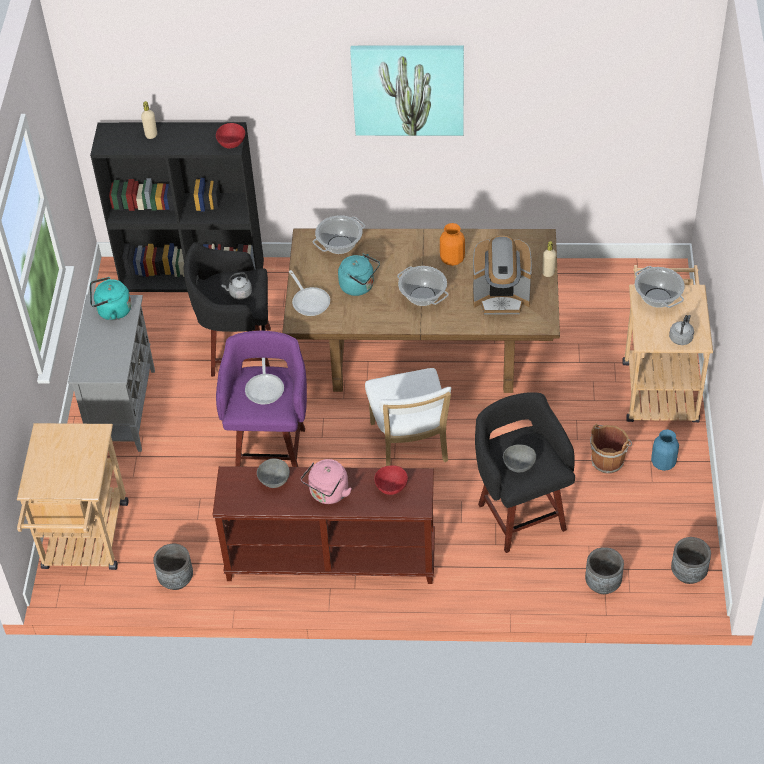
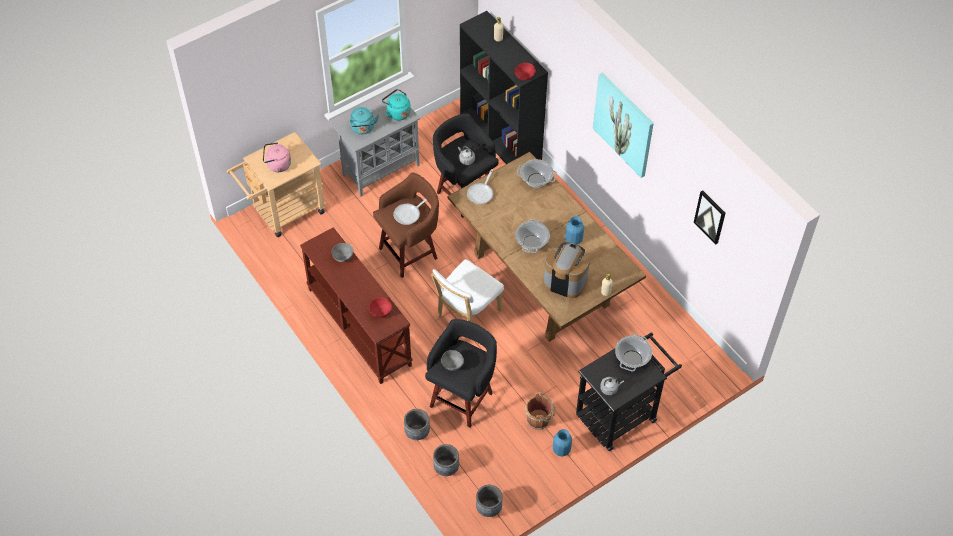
camera: 50 degrees right, 5 degrees up
(176, 579) = (292, 266): grey planter -> grey planter (417, 432)
(270, 449) = (410, 252): purple stool -> brown stool
(328, 494) = (353, 286): pink kettle -> pink kettle (277, 165)
(359, 286) = (512, 209): turquoise kettle -> turquoise kettle (363, 128)
(452, 259) = (573, 239): orange vase -> blue vase
(501, 297) = (565, 281): coffee machine -> coffee machine turned 150 degrees clockwise
(591, 97) = (710, 217): none -> picture
(659, 384) = (621, 413): beige cart -> black cart

